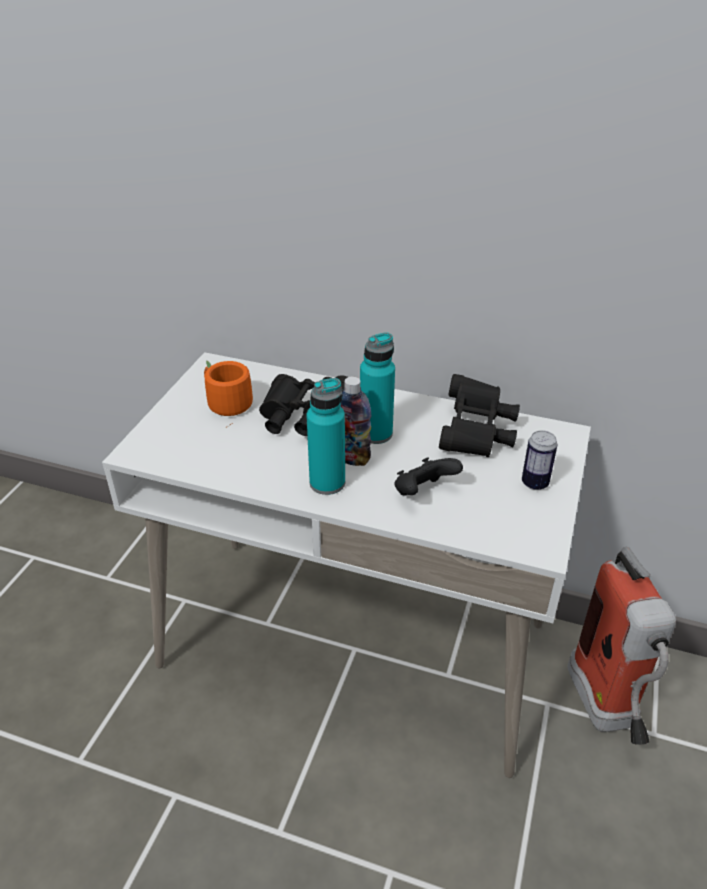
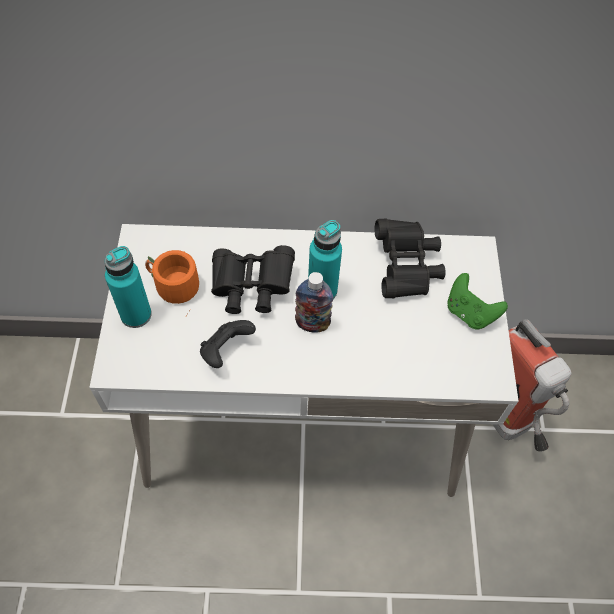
camera: 20 degrees left, 20 degrees up
(327, 483) = (302, 358): turquoise bottle -> turquoise bottle (136, 314)
(423, 493) = (385, 347): black game controller -> black game controller (226, 351)
(534, 483) = (469, 313): can -> green game controller

